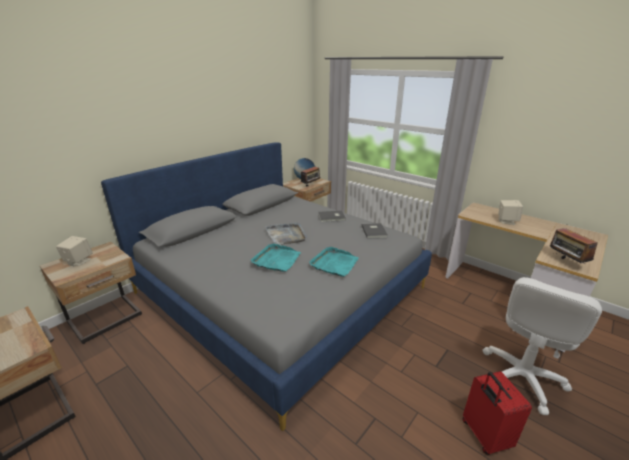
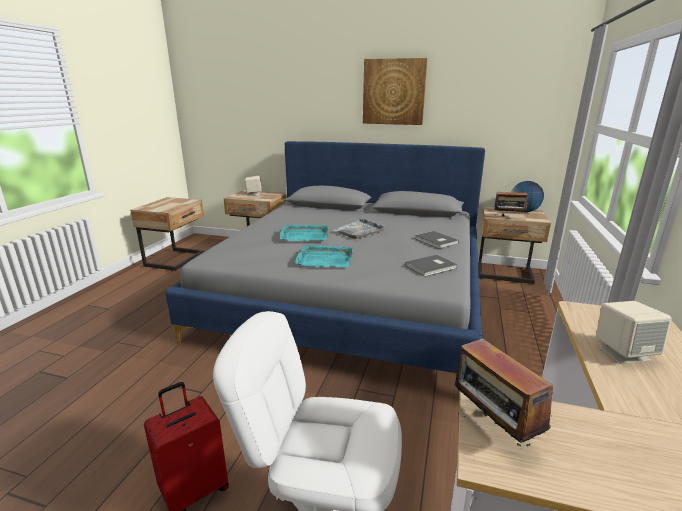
camera: 65 degrees right, 5 degrees down
(204, 106) = (394, 92): none -> picture
(566, 262) = (492, 428): radio -> radio turned 75 degrees counterclockwise

